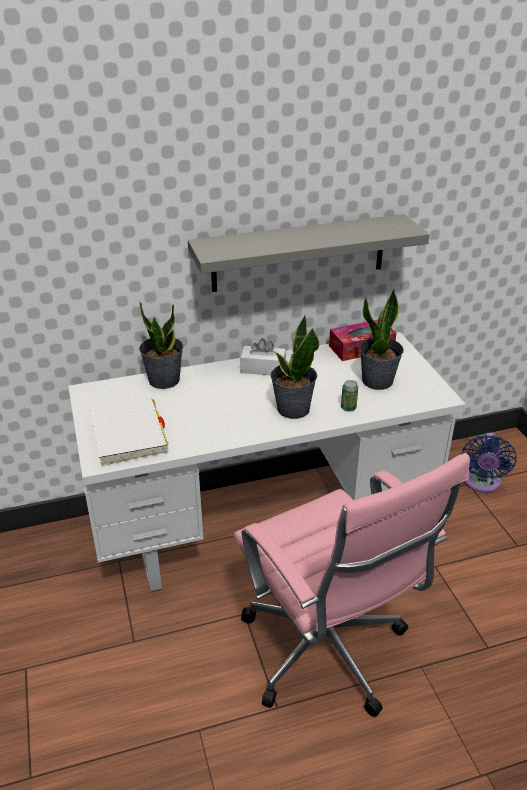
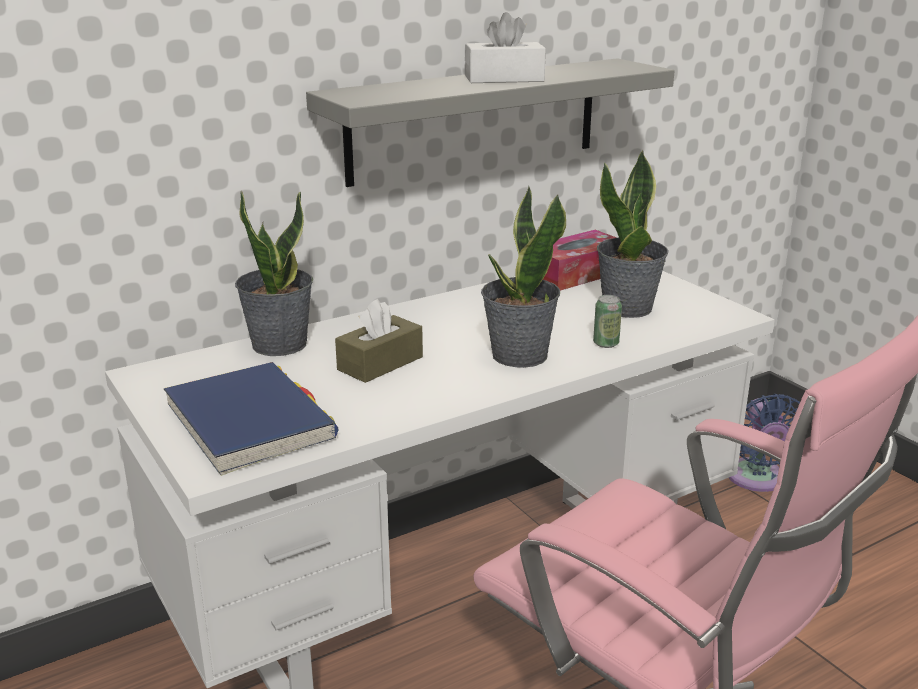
camera: 15 degrees left, 10 degrees down
(128, 434) = (250, 423): white book -> blue book
(212, 403) = (380, 363): none -> brown tissue box
(263, 368) = (439, 312): white tissue box -> white tissue box (504, 79)

